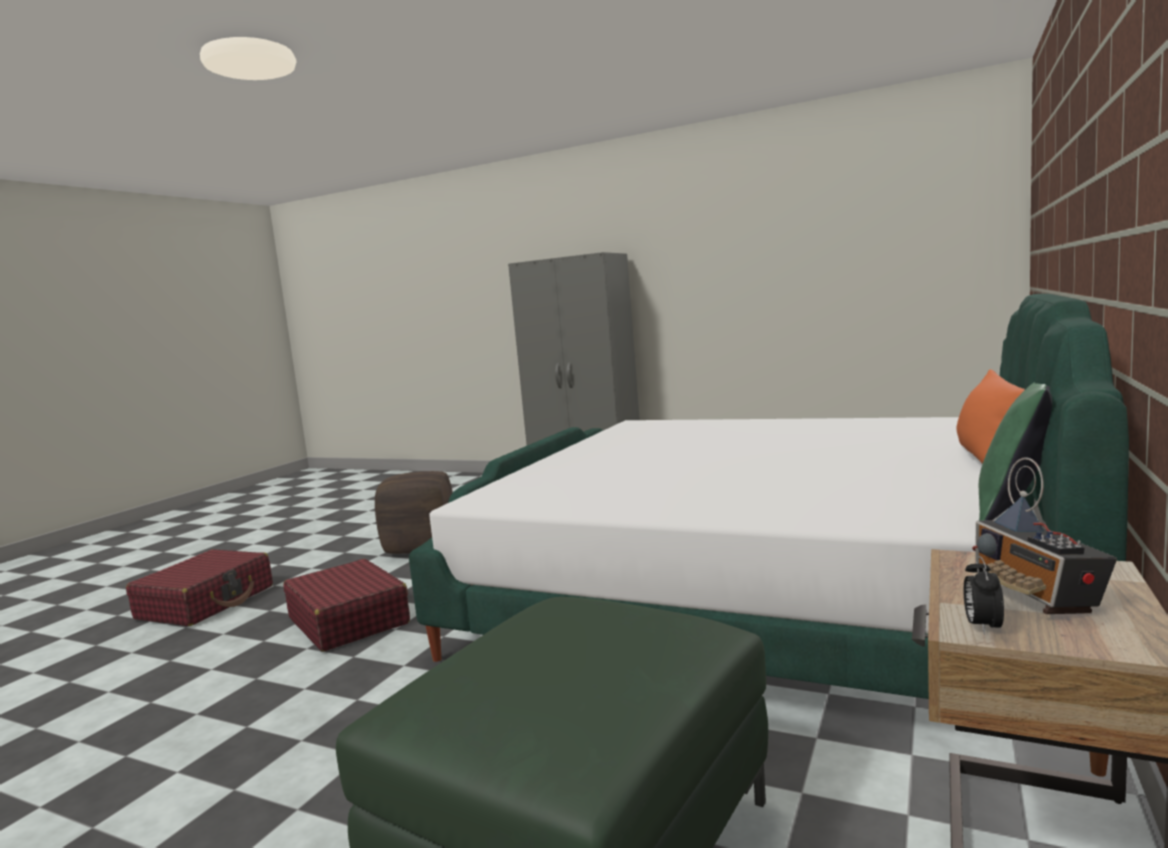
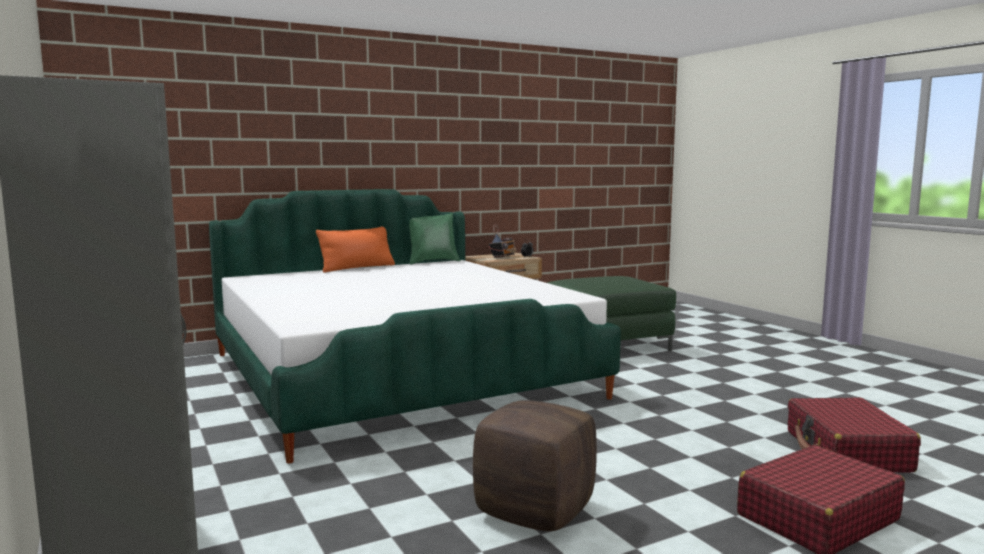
camera: 145 degrees left, 0 degrees up
(348, 620) = (656, 440): red suitcase -> red suitcase (847, 451)

